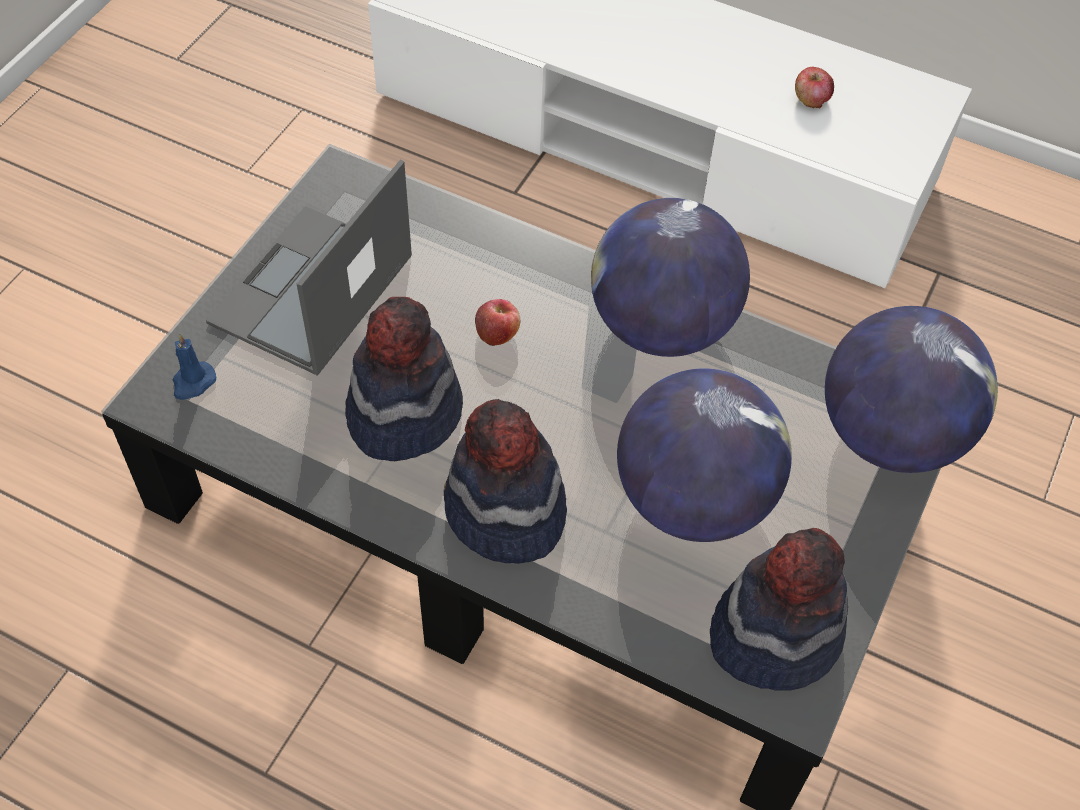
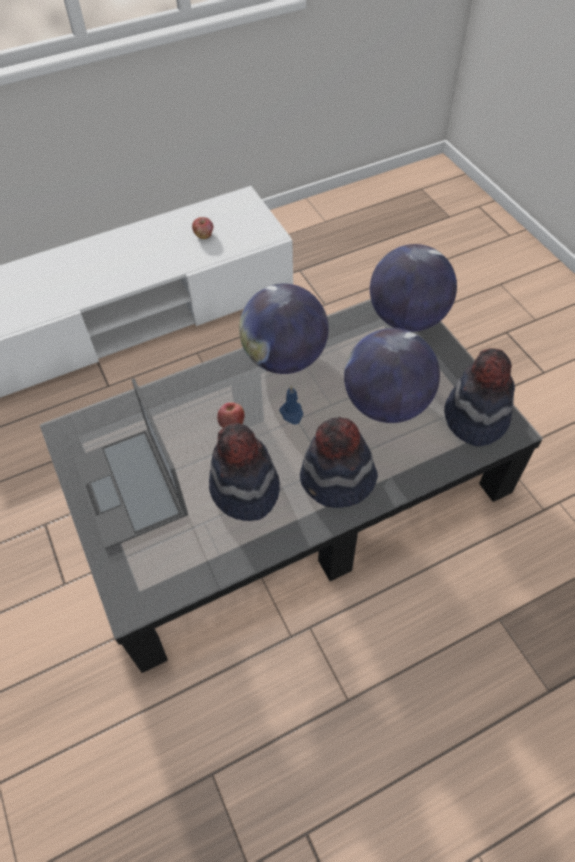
camera: 50 degrees left, 0 degrees up
(193, 382) = (139, 578): blue candle -> blue candle (292, 414)

